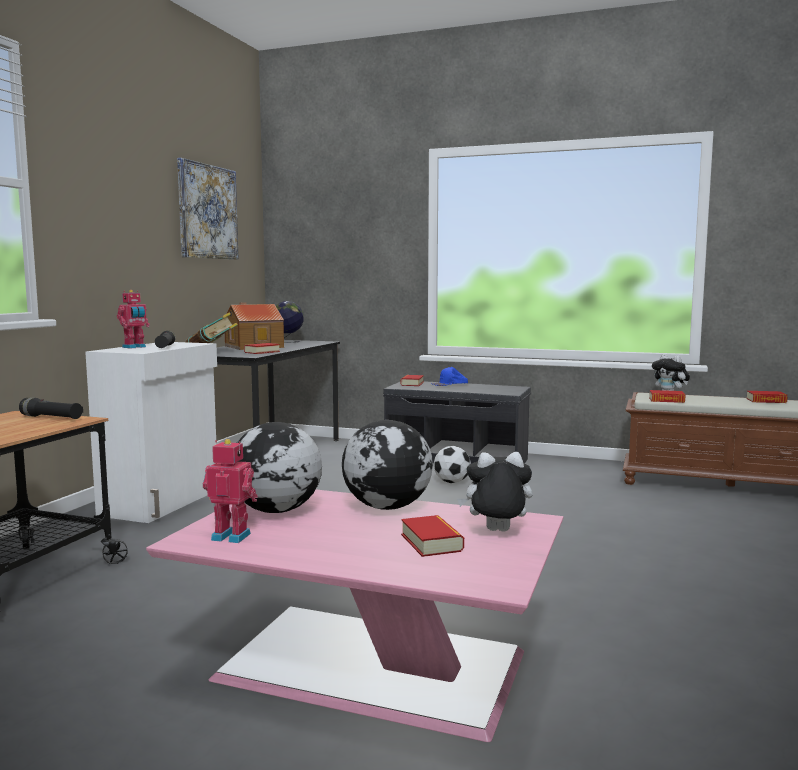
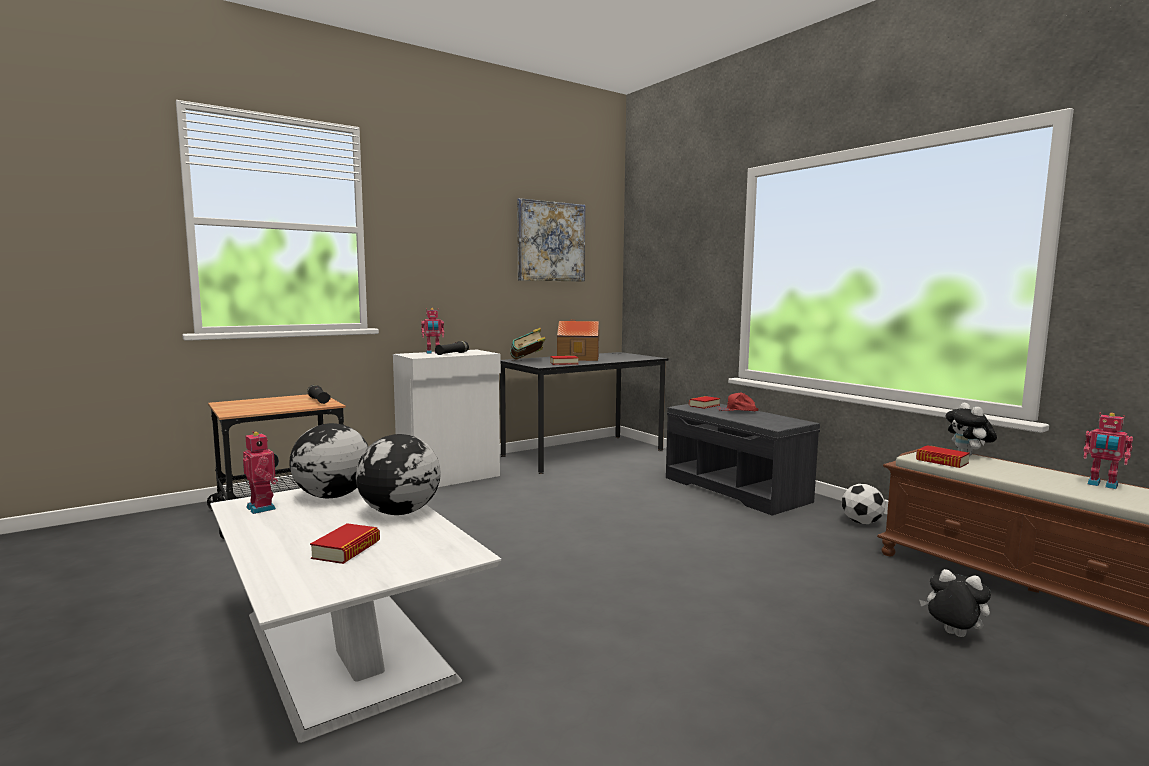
camera: 35 degrees right, 0 degrees up
(288, 342) = (621, 356): globe -> none
(366, 664) = (343, 643): pink coffee table -> white coffee table
(449, 384) = (737, 410): blue cap -> red cap
(452, 482) = (692, 509): football -> football (861, 522)
(496, 532) = (410, 556): plush toy -> plush toy (952, 635)
(766, 401) = (1102, 485): book -> toy robot

